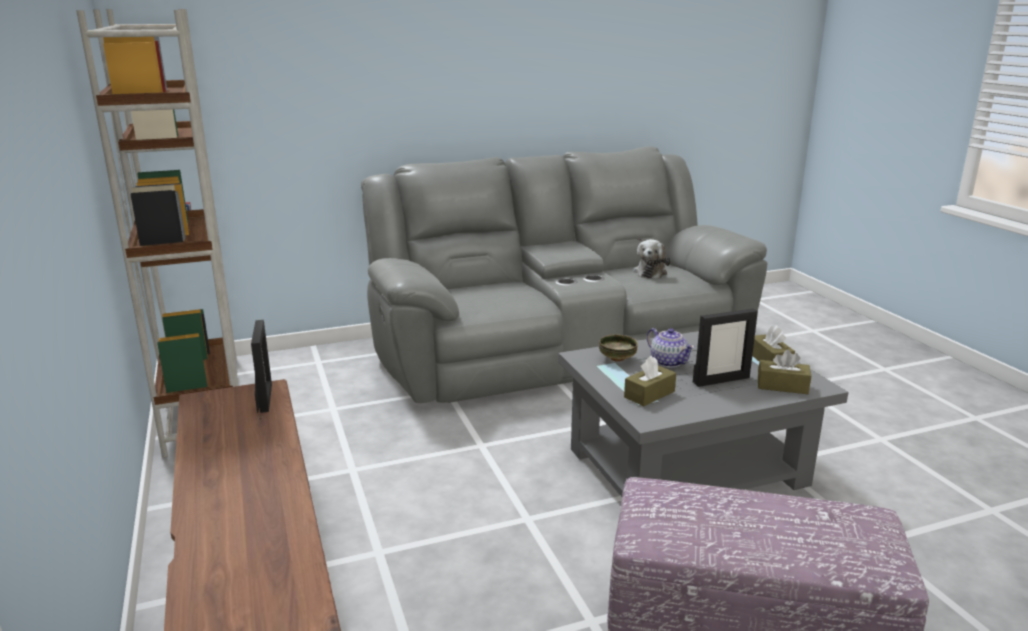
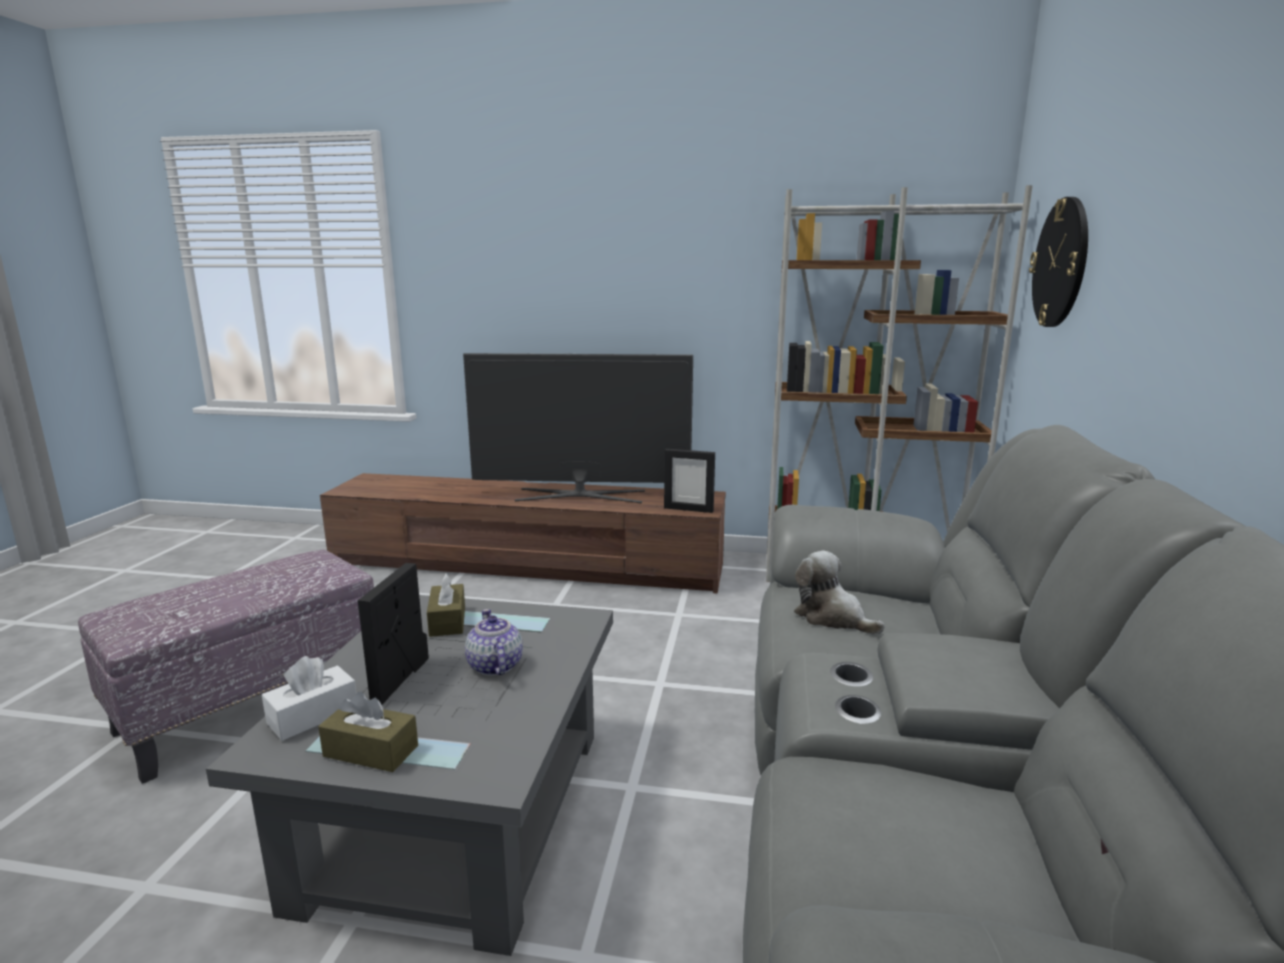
camera: 120 degrees right, 5 degrees down
(238, 479) = (581, 495): none -> television
(272, 73) = (1060, 263): none -> wall clock
(617, 359) = (548, 635): bowl -> none
(650, 272) = (941, 863): plush toy -> plush toy (832, 617)
(668, 362) = (494, 666): teapot -> teapot turned 75 degrees clockwise
(782, 386) = (313, 715): brown tissue box -> white tissue box

